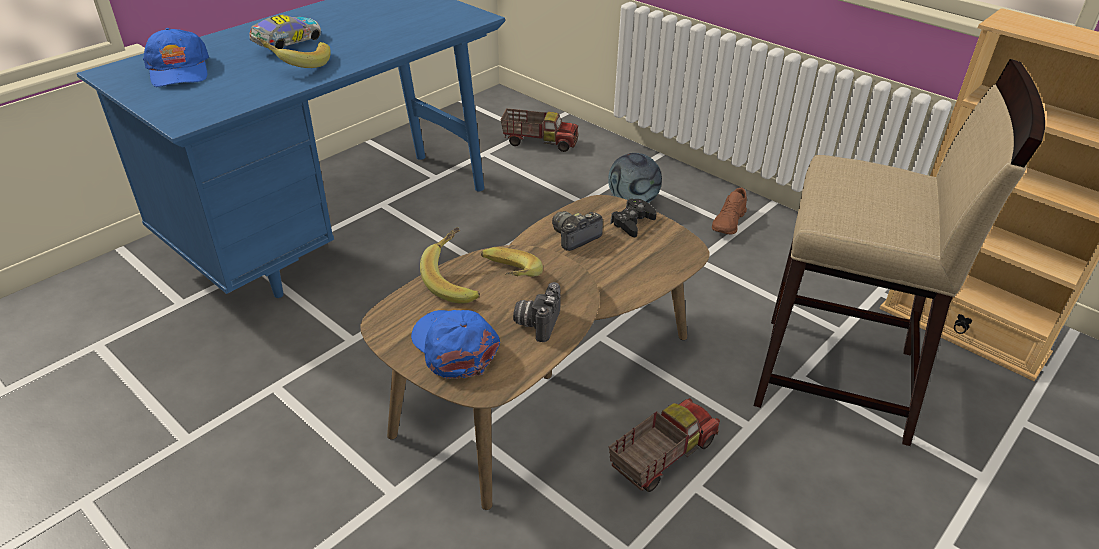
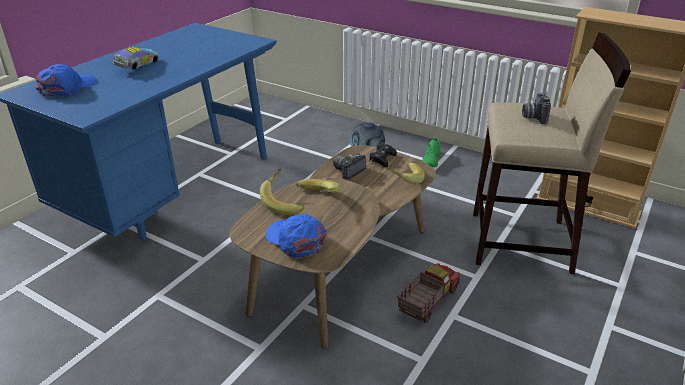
camera: 10 degrees left, 5 degrees down
(179, 70) = (68, 88): blue cap -> blue cap turned 120 degrees counterclockwise
(298, 64) = (150, 77): banana -> banana (403, 180)
(537, 322) = (344, 220): camera -> camera (533, 117)
(539, 142) = (295, 125): toy truck -> none
(729, 223) = (431, 161): brown shoe -> green shoe

